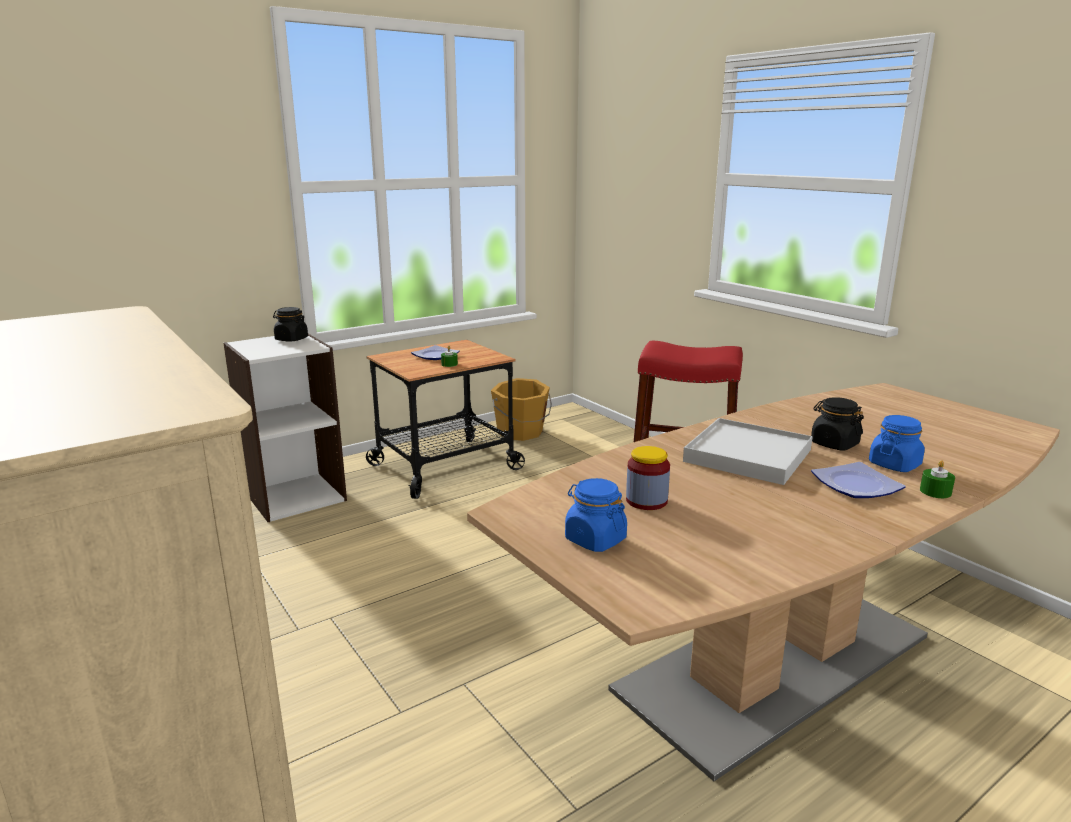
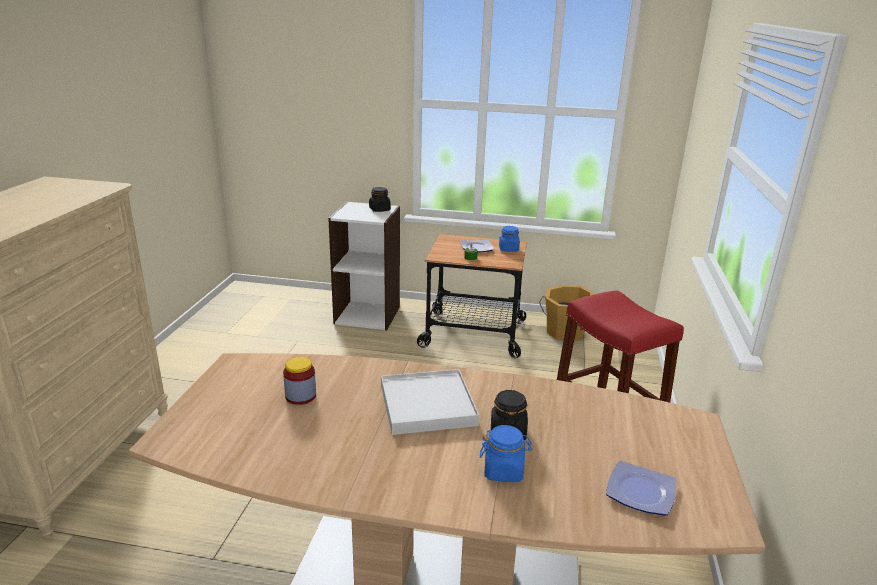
camera: 45 degrees right, 5 degrees up
(595, 539) = (228, 400): blue jar -> blue jar (508, 249)
(855, 486) = (431, 465): plate -> plate (639, 492)
(935, 492) = (471, 504): green candle -> none

